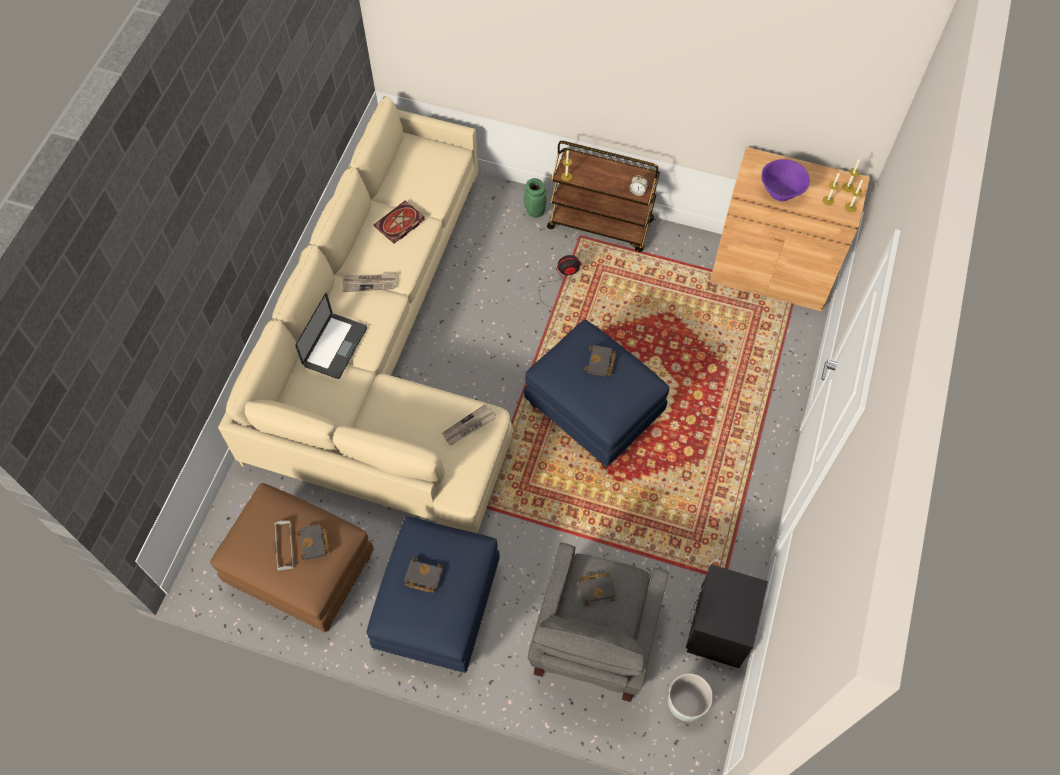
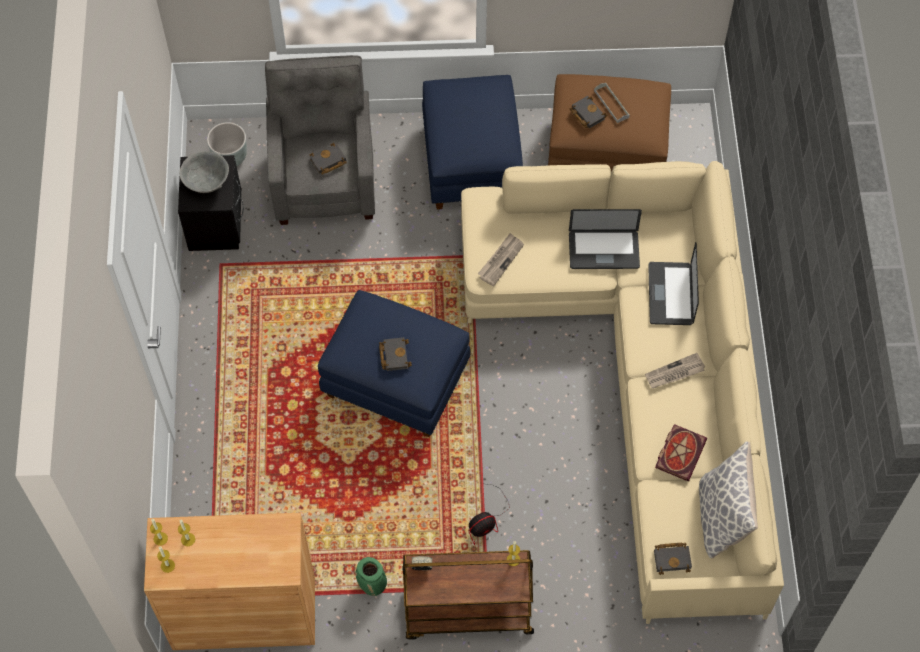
camera: 160 degrees right, 0 degrees up
(372, 404) = (603, 250): none -> laptop
(393, 173) = (721, 516): none -> pillow
(422, 577) = (481, 117): black book -> black book (673, 558)
(534, 211) = (555, 604): green vase -> green vase (373, 586)
(730, 604) = (207, 183): none -> grey bowl
(780, 191) = (245, 534): purple bowl -> none

